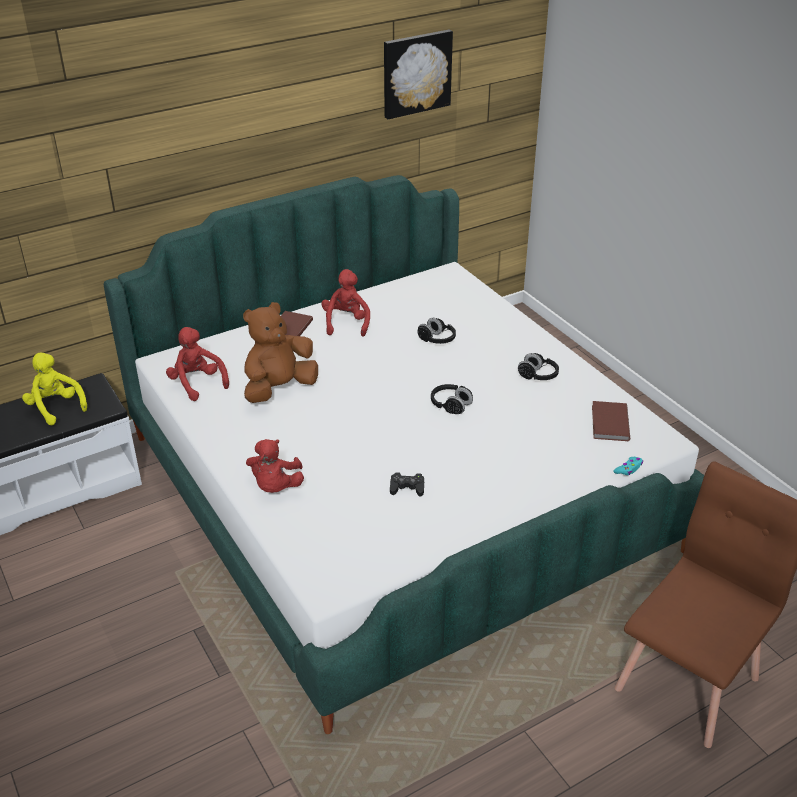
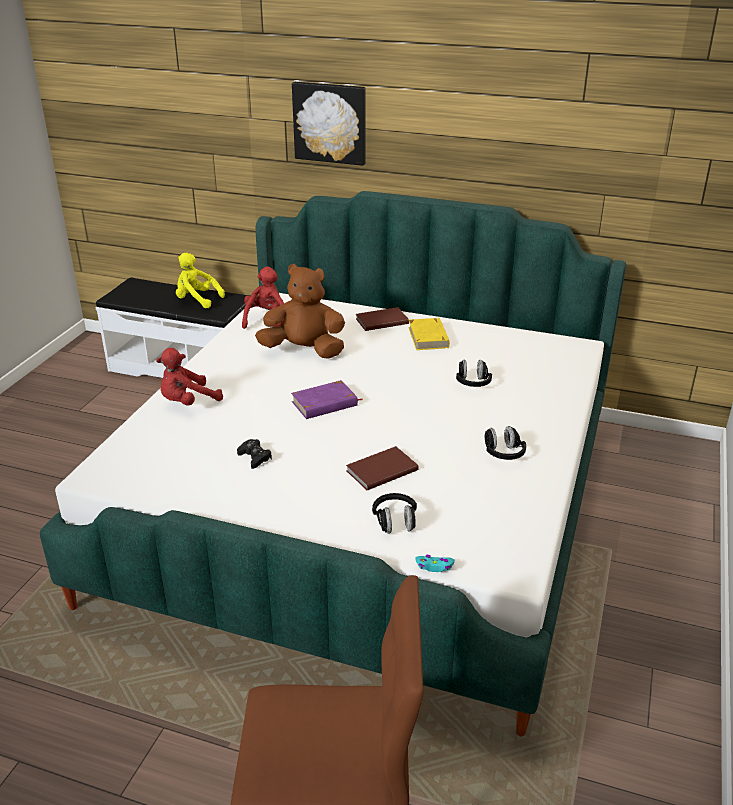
camera: 50 degrees right, 5 degrees down
(55, 407) = (197, 300): yellow plush toy -> yellow plush toy turned 75 degrees counterclockwise
(346, 323) = (428, 337): red plush toy -> yellow book
(375, 418) = (325, 404): none -> purple book
(416, 73) = (607, 119): picture -> picture (330, 122)
(450, 406) = (391, 429): black headphones -> black headphones (395, 521)
(608, 423) = (492, 525): brown book -> brown book (380, 470)

